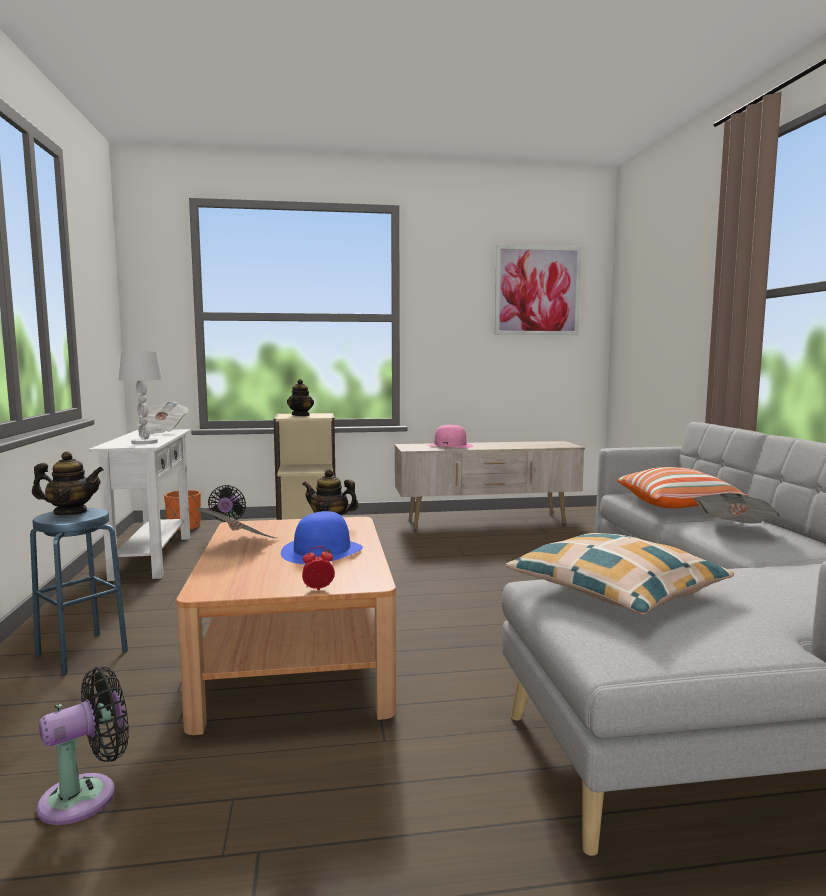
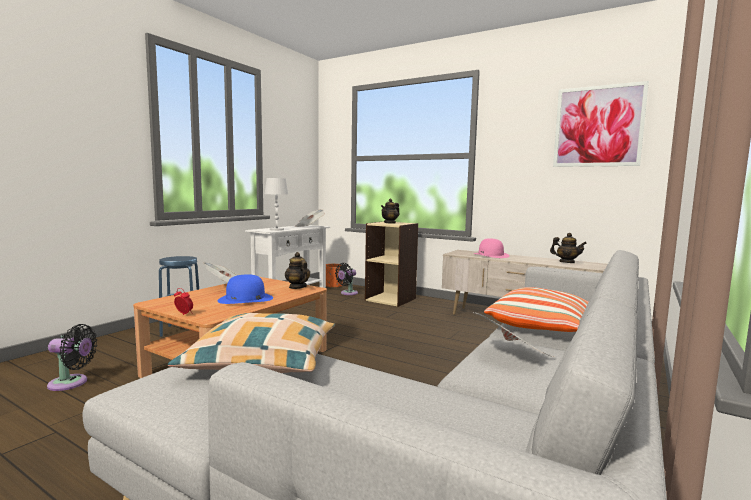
camera: 40 degrees right, 0 degrees up
(71, 513) = (180, 257): teapot -> teapot (566, 262)

